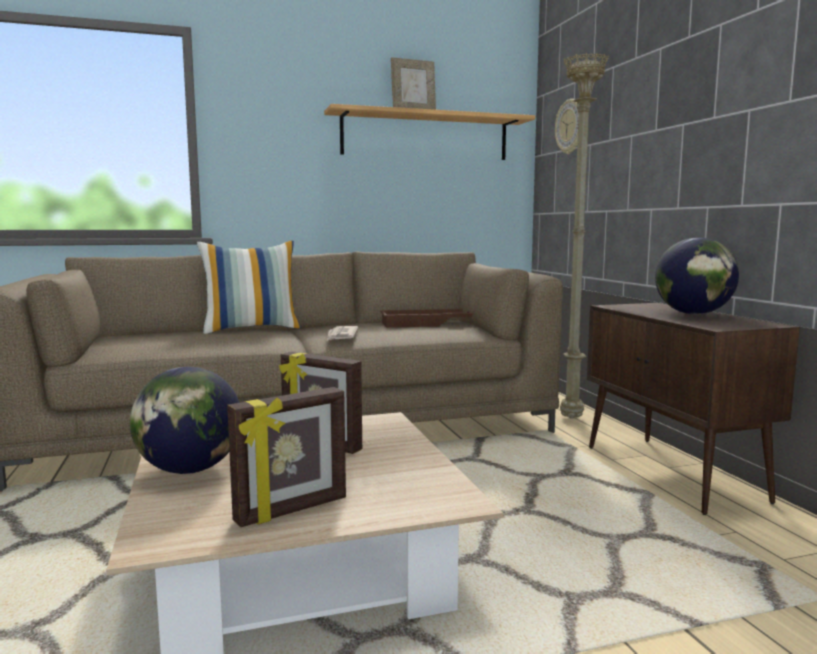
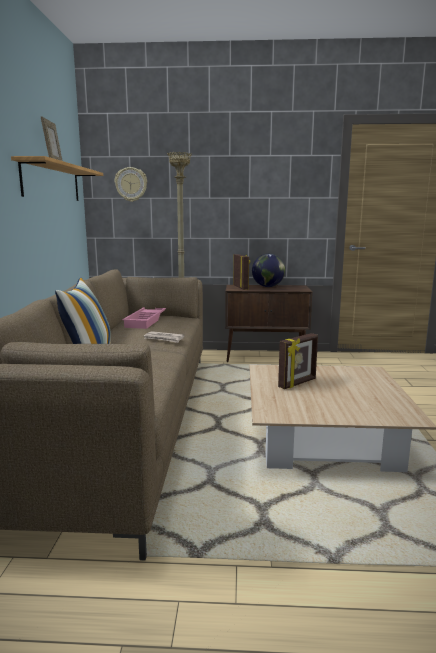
camera: 70 degrees left, 5 degrees up
(190, 470) = (325, 411): globe -> none
(292, 510) = (380, 394): picture frame -> picture frame (241, 287)
(425, 324) = (146, 321): brown tray -> pink tray

